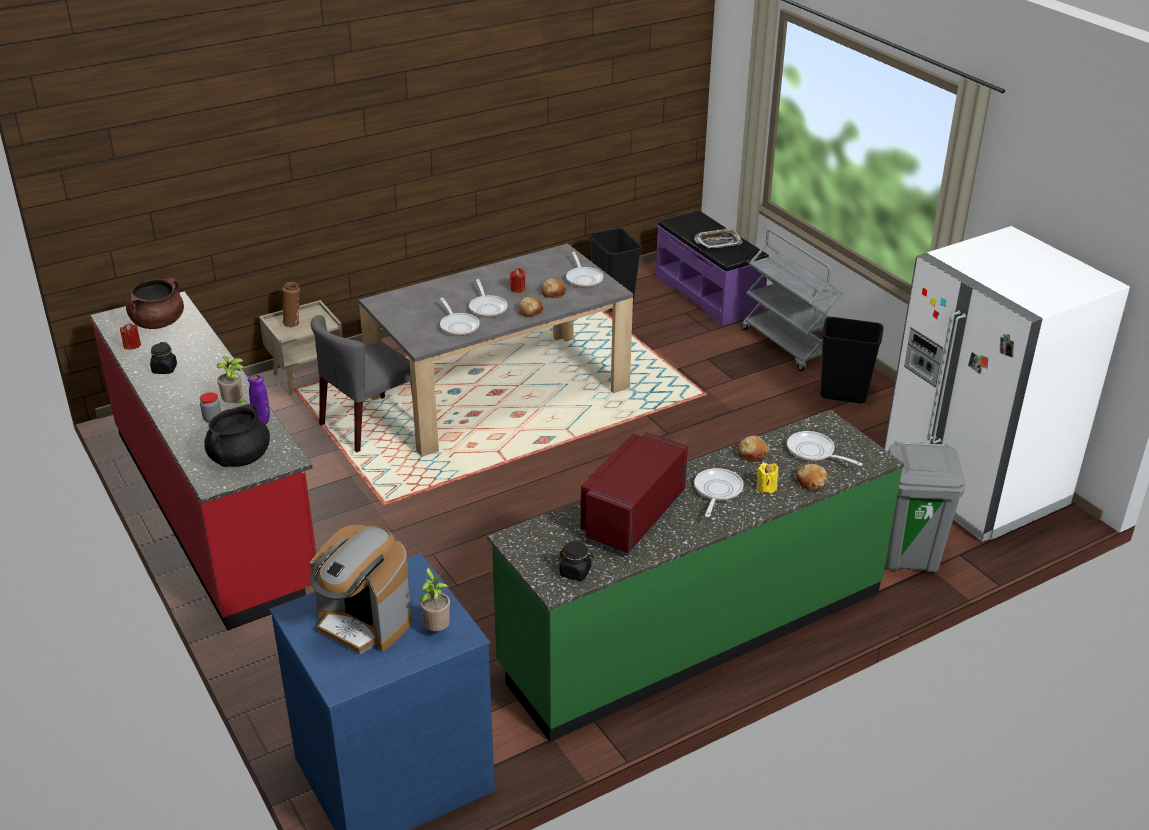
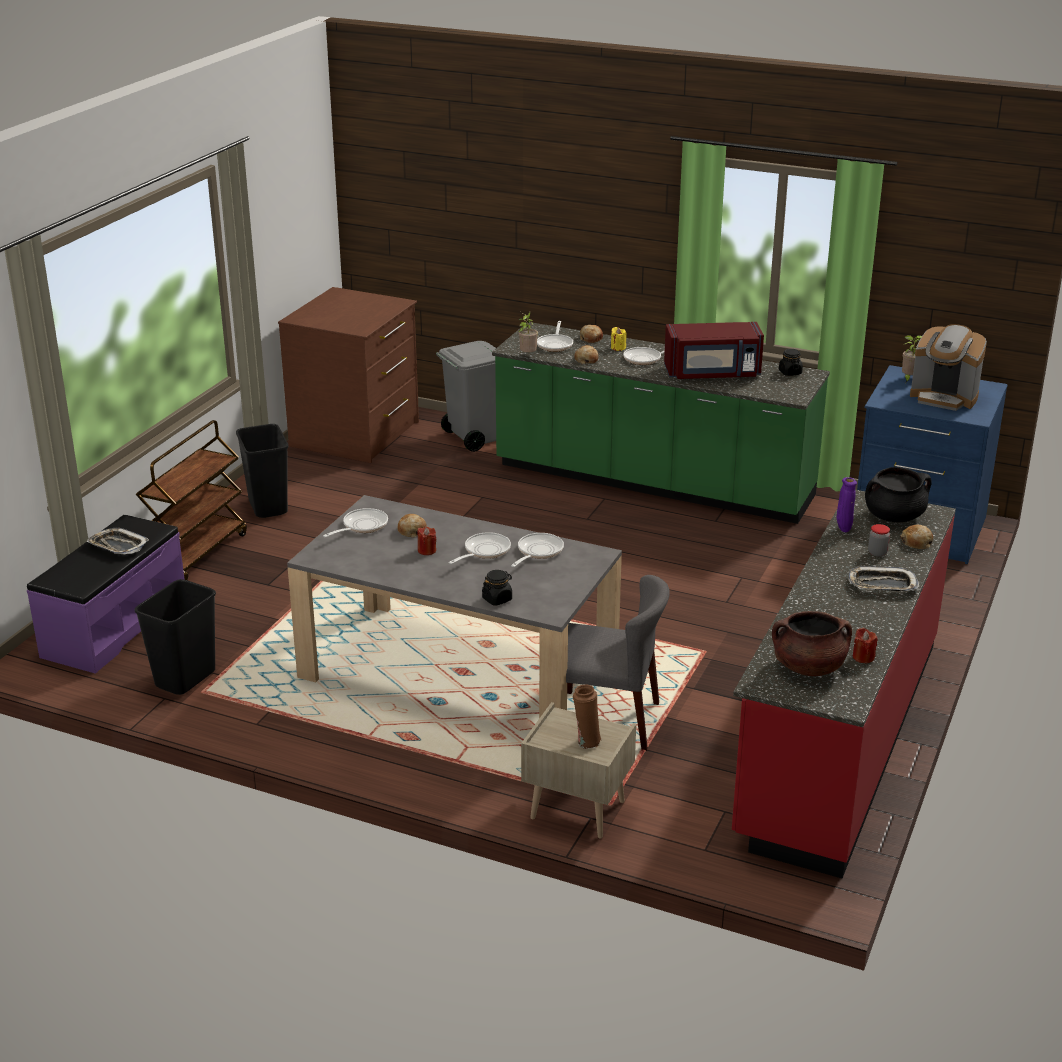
camera: 125 degrees left, 5 degrees down
(164, 369) = (863, 615): black jar -> black jar (497, 599)
(178, 397) = (882, 584): none -> tray
(235, 404) = (845, 553): potted plant -> potted plant (527, 355)
(364, 623) = (944, 398): coffee machine -> coffee machine turned 120 degrees clockwise
(530, 311) = (463, 528): bread -> bread (916, 542)
(788, 345) = (197, 553): grey cart -> brown cart
(973, 487) = (356, 434): white fridge -> brown dresser

